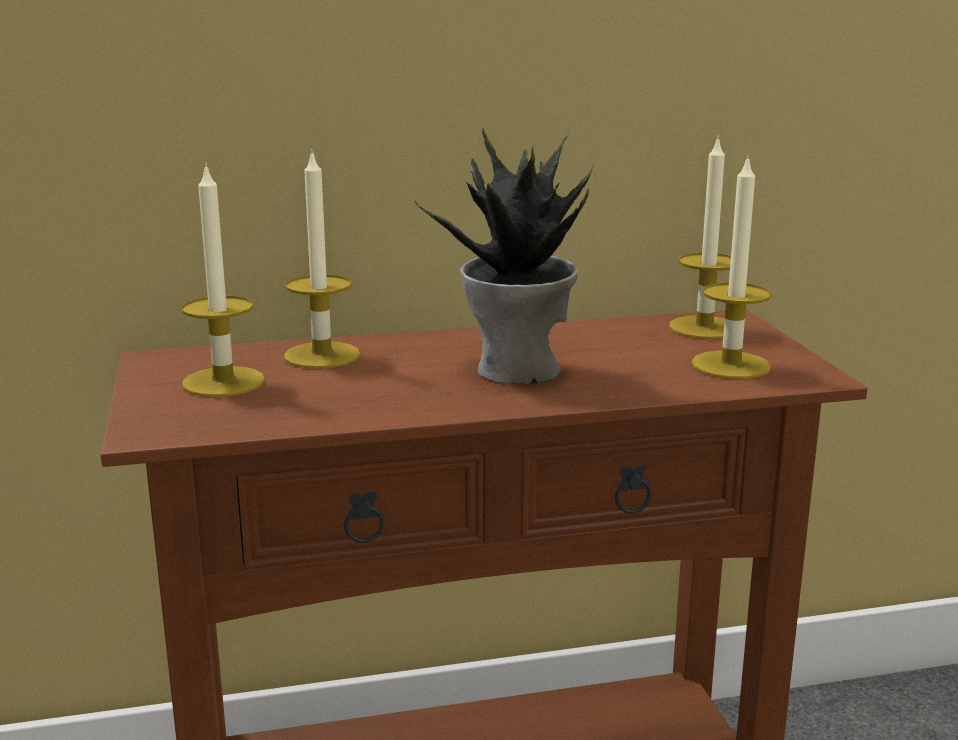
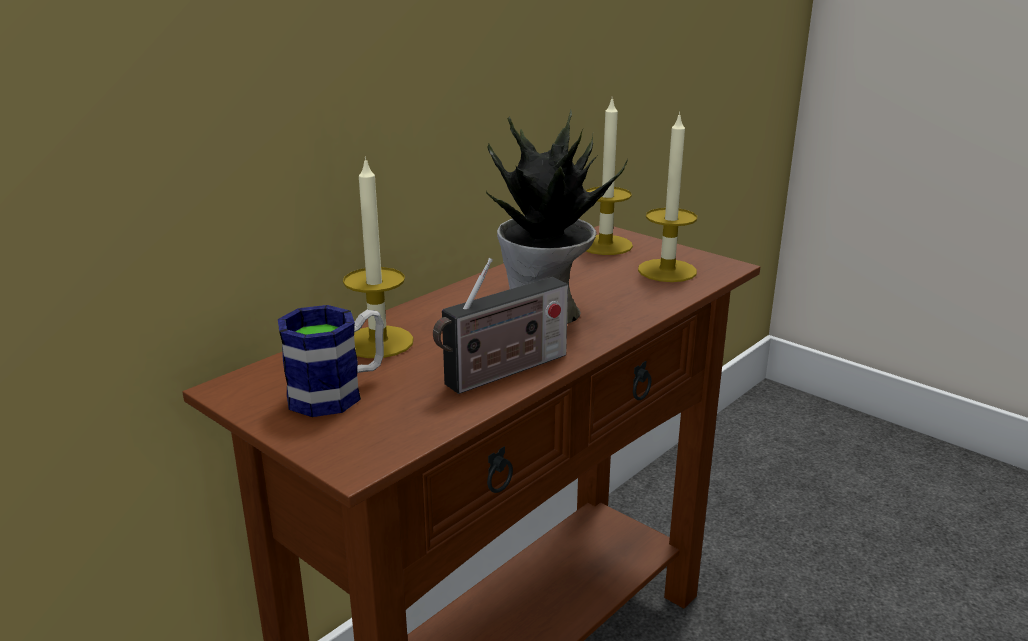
camera: 35 degrees left, 5 degrees up
(223, 382) = (339, 392): candle -> mug
(382, 405) = (502, 372): none -> radio

